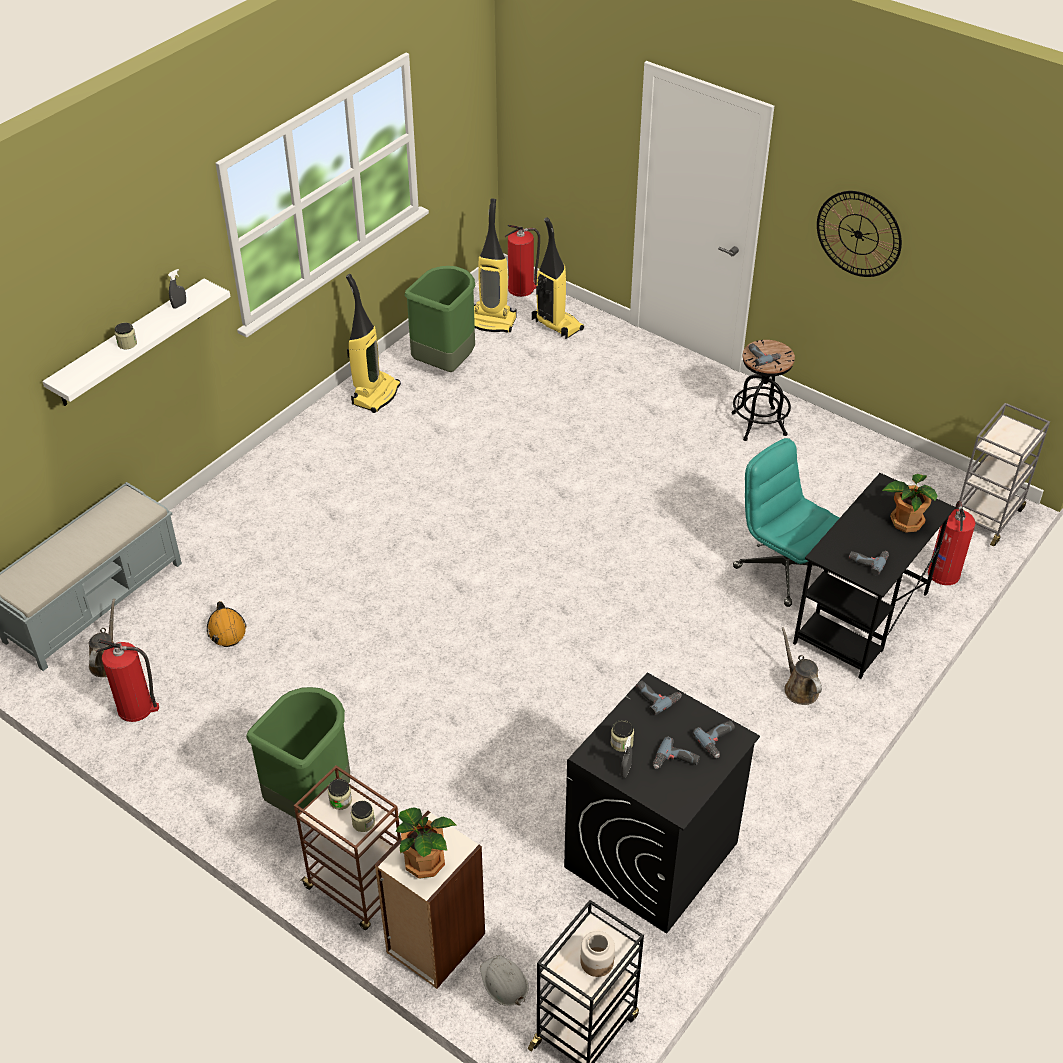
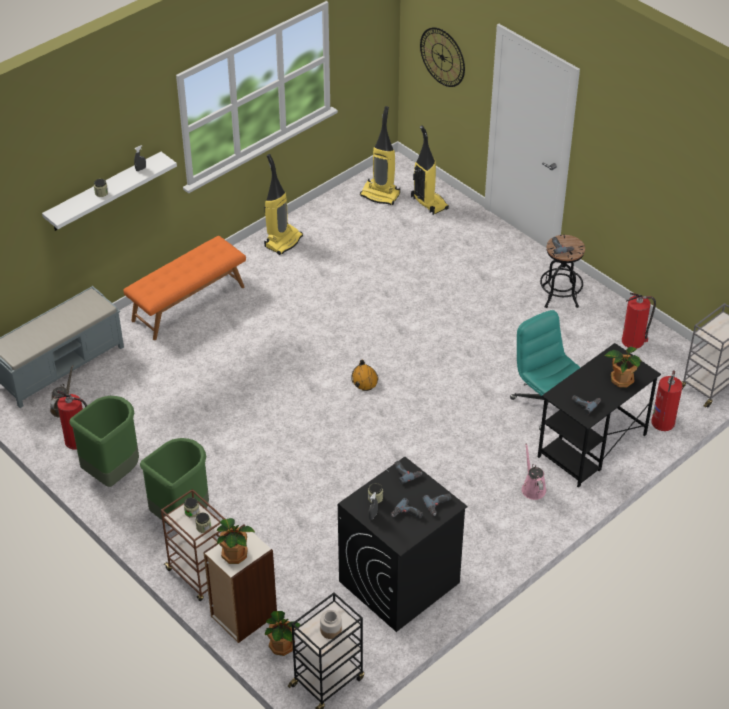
camera: 10 degrees right, 0 degrees up
(226, 630) = (146, 396): orange hard hat -> orange hard hat (364, 379)
(261, 492) = (188, 303): none -> orange bench
(445, 363) = (339, 223): green trash can -> green trash can (112, 473)
(504, 982) = (282, 645): white hard hat -> potted plant
(522, 289) = (409, 172): fire extinguisher -> fire extinguisher (633, 341)
(799, 688) = (532, 488): brown watering can -> pink watering can
(858, 234) = (633, 167): wall clock -> wall clock (442, 57)

